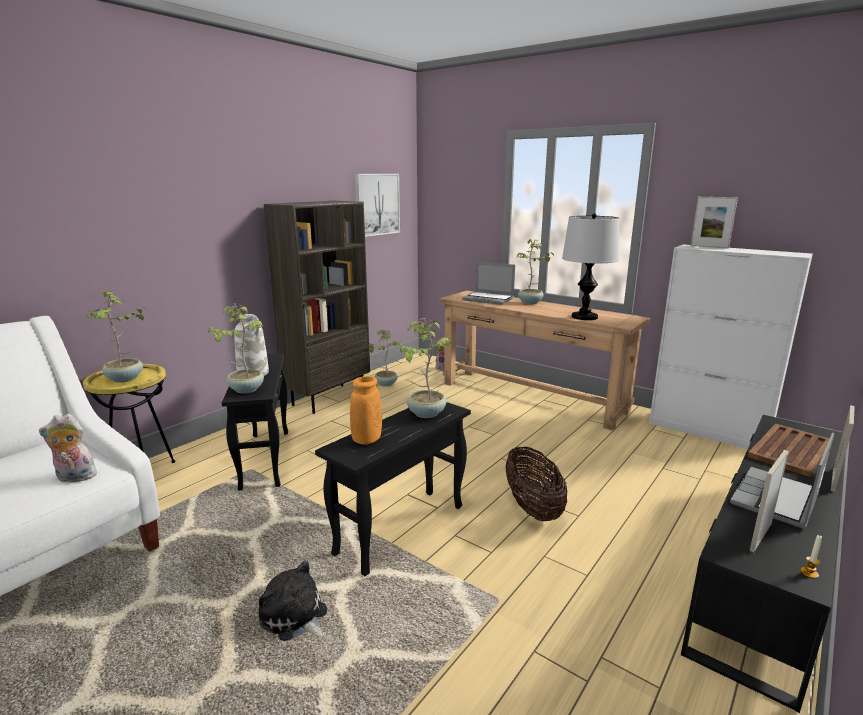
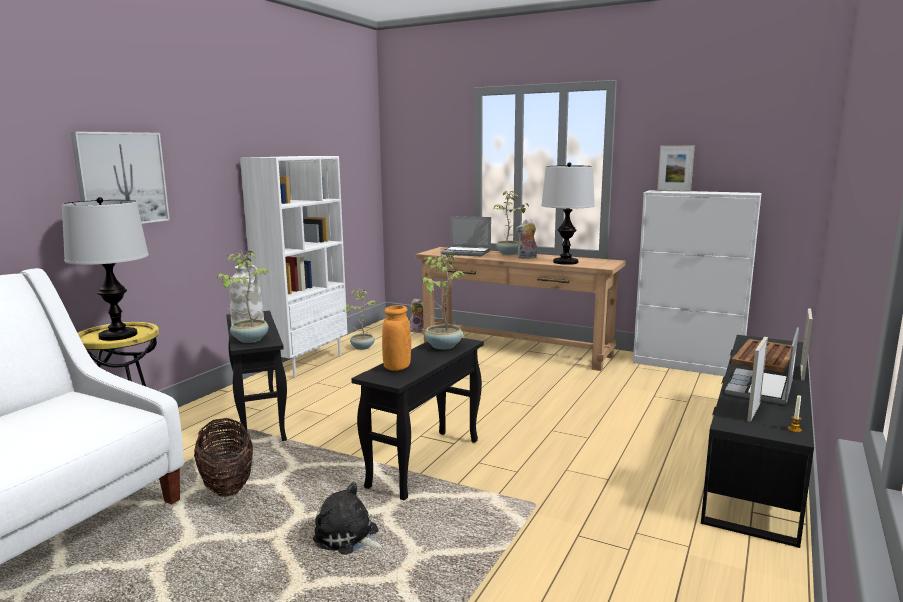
camera: 10 degrees left, 5 degrees down
(74, 478) = (106, 421): plush toy -> plush toy (527, 258)
(125, 379) = (117, 335): potted plant -> table lamp
(328, 398) = (305, 363): brown bookcase -> white bookcase
(377, 204) = (343, 161): picture -> picture (121, 179)
(533, 507) = (544, 435): basket -> basket (227, 485)

